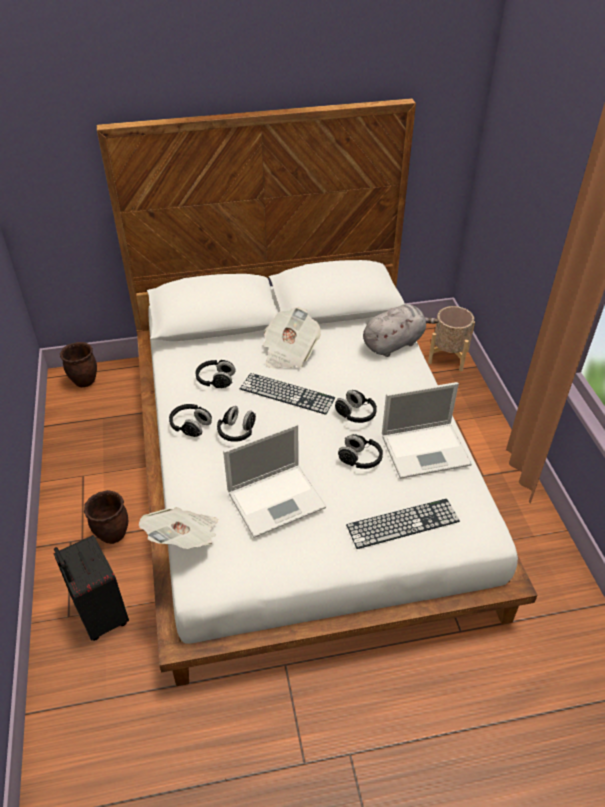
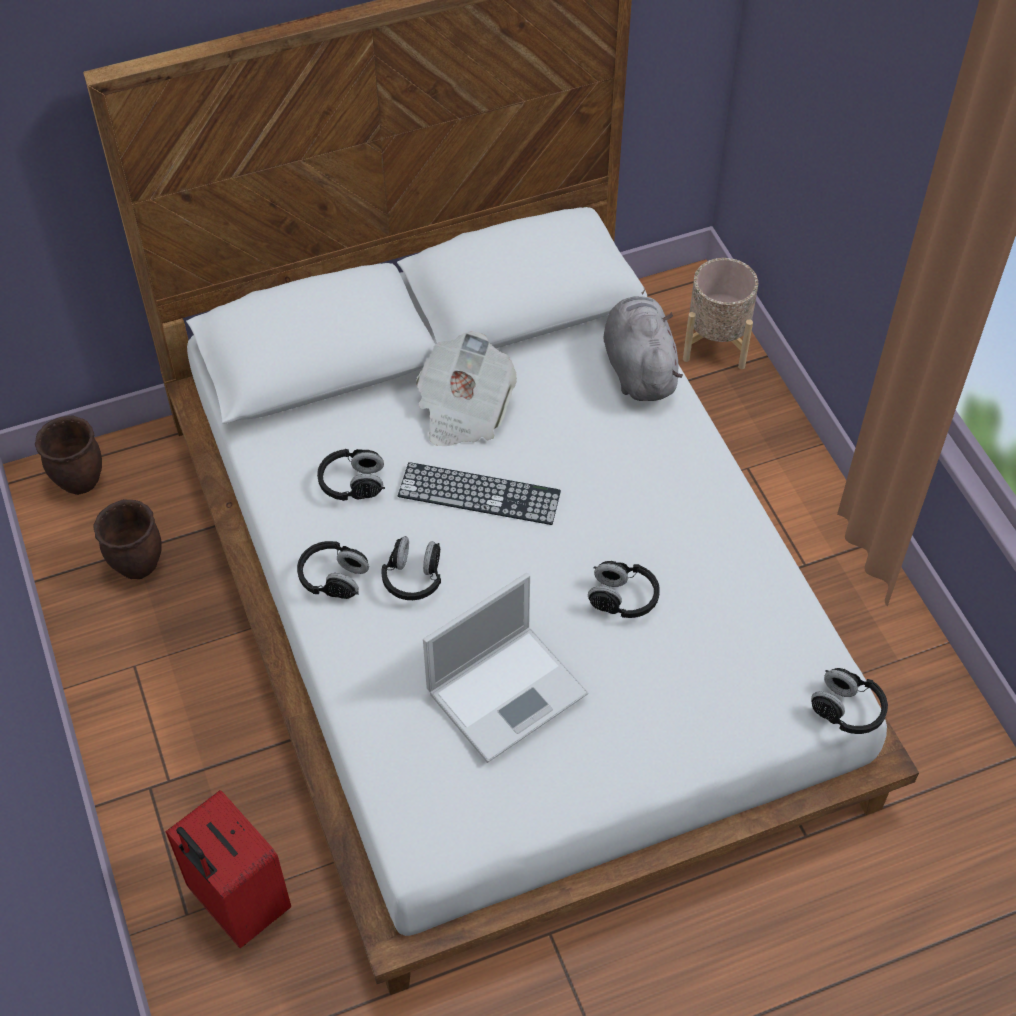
camera: 10 degrees left, 10 degrees up
(100, 615) = (237, 904): black suitcase -> red suitcase
(113, 534) = (218, 764): brown planter -> brown planter (138, 565)
(184, 539) = (379, 781): newspaper -> none
(355, 414) = (600, 517): black headphones -> black headphones (847, 710)
(394, 343) = (639, 367): grey plush toy -> grey plush toy turned 60 degrees counterclockwise
(403, 523) = (709, 701): keyboard -> none
(427, 449) = (725, 566): laptop -> none

